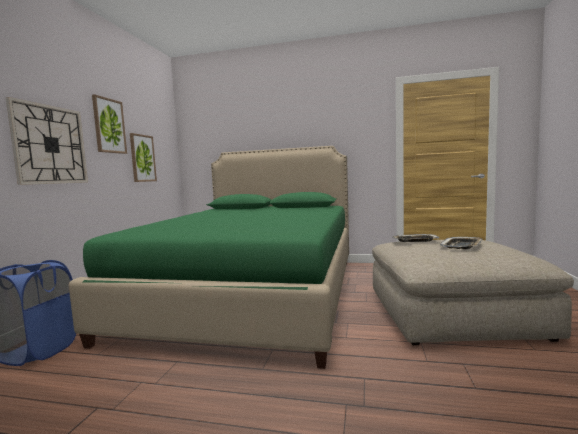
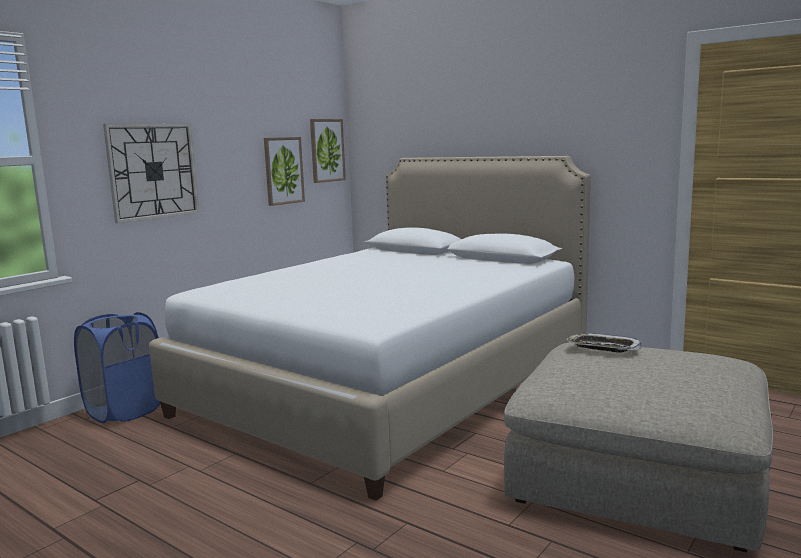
camera: 25 degrees right, 5 degrees up
(109, 126) = (232, 133): picture -> picture (327, 150)
(252, 294) = (391, 385): green bed -> white bed
(462, 246) = (652, 370): tray -> none

